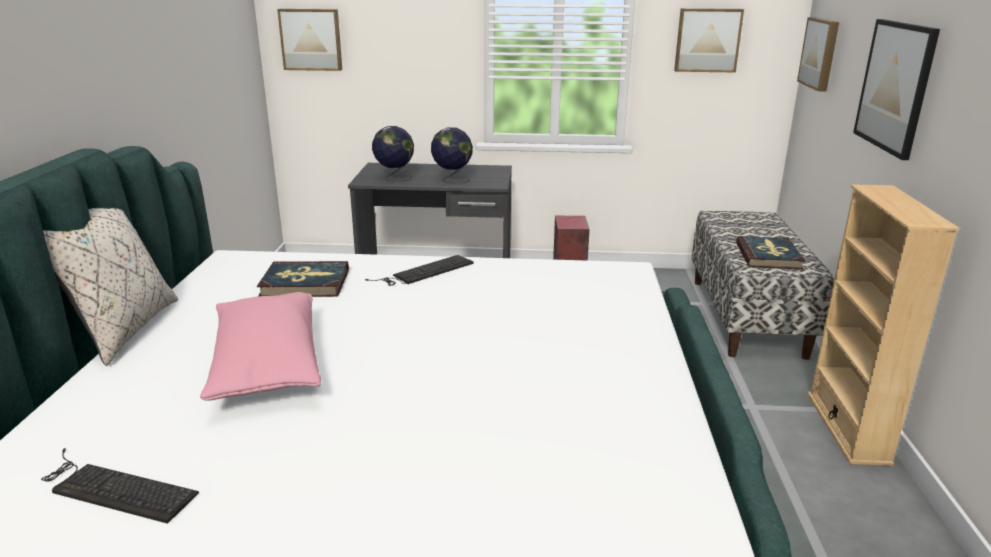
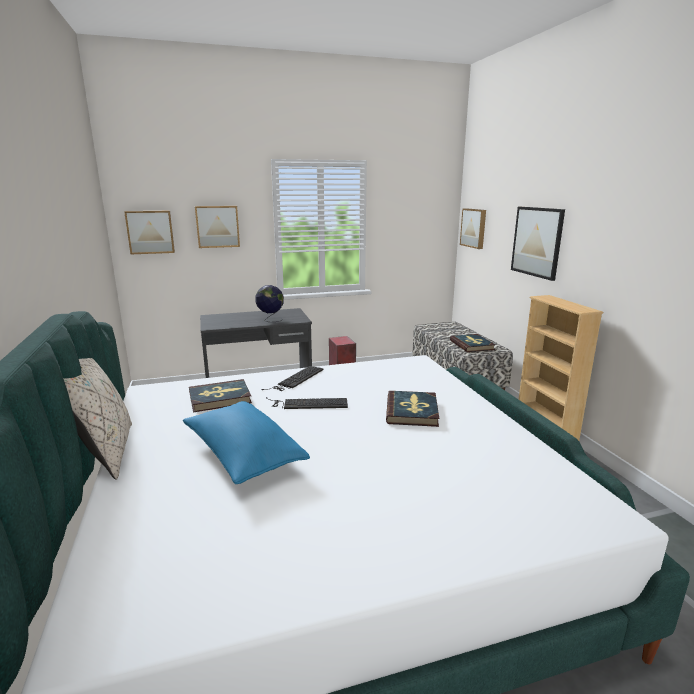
camera: 20 degrees left, 5 degrees down
(113, 488) = (204, 562): keyboard -> keyboard (307, 403)
(267, 365) = (243, 455): pink pillow -> blue pillow
(394, 178) = (230, 323): globe -> none
(545, 347) = (412, 411): none -> book
(707, 40) = (408, 223): picture -> picture (217, 226)

